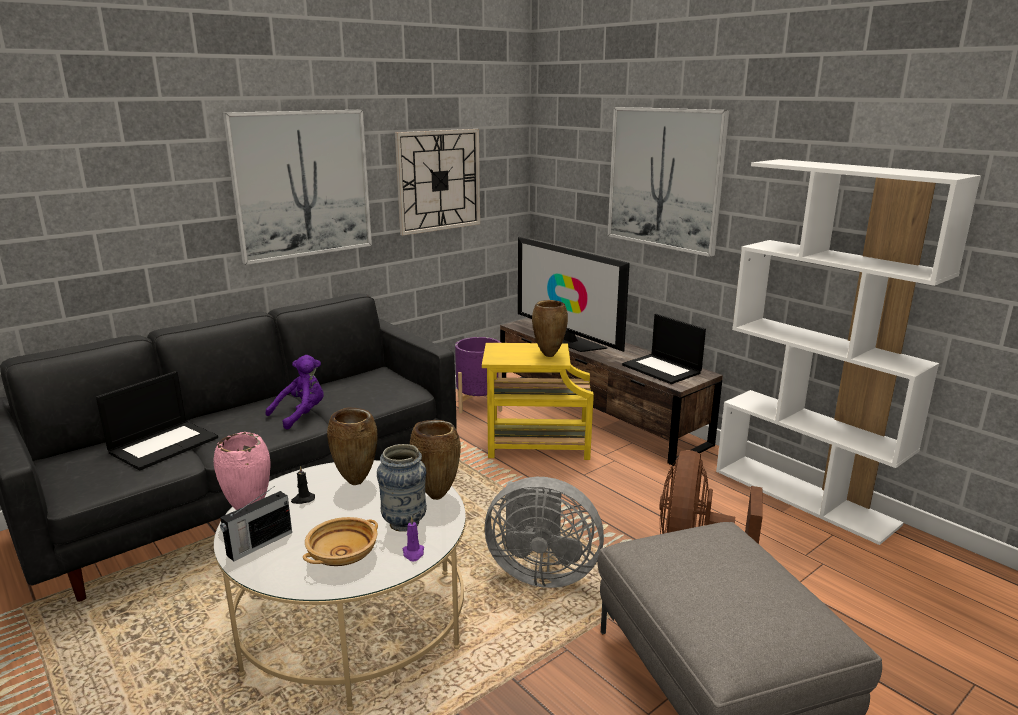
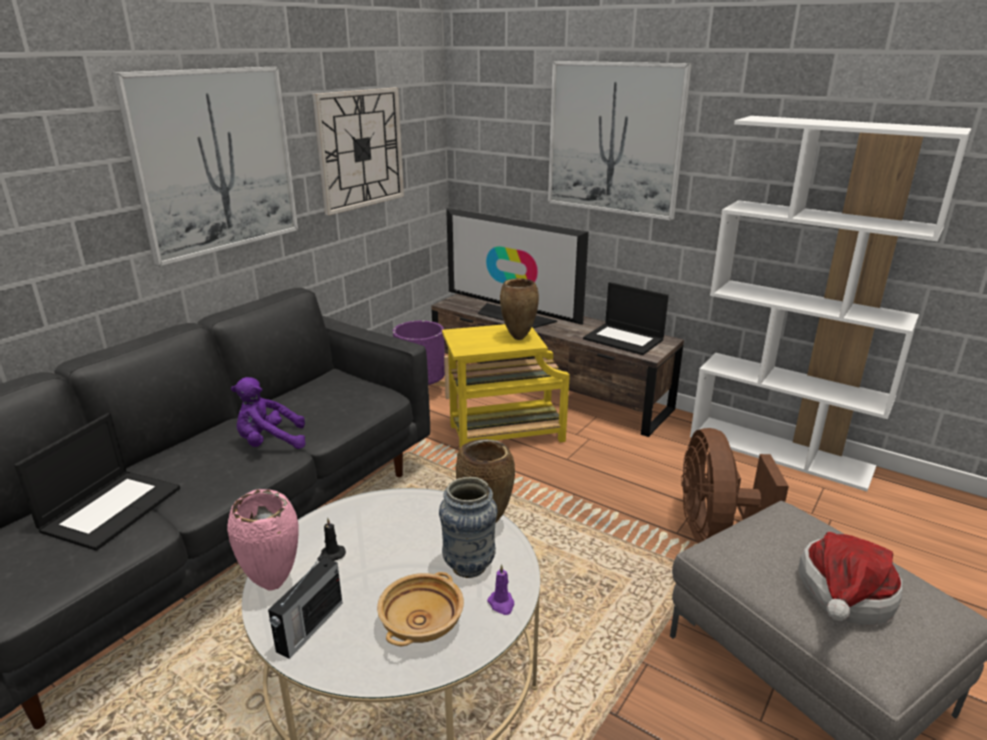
camera: 15 degrees left, 5 degrees up
(301, 415) = (269, 443): purple plush toy -> purple plush toy turned 135 degrees counterclockwise
(357, 482) = (384, 521): brown vase -> none
(541, 572) = (577, 578): grey fan -> none
(721, 600) = (843, 597): none -> hat

